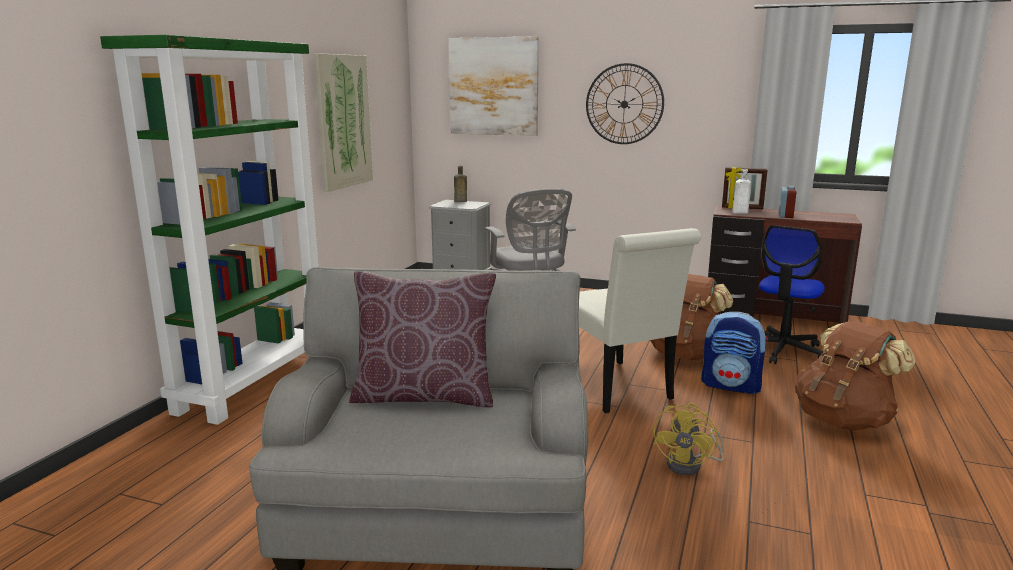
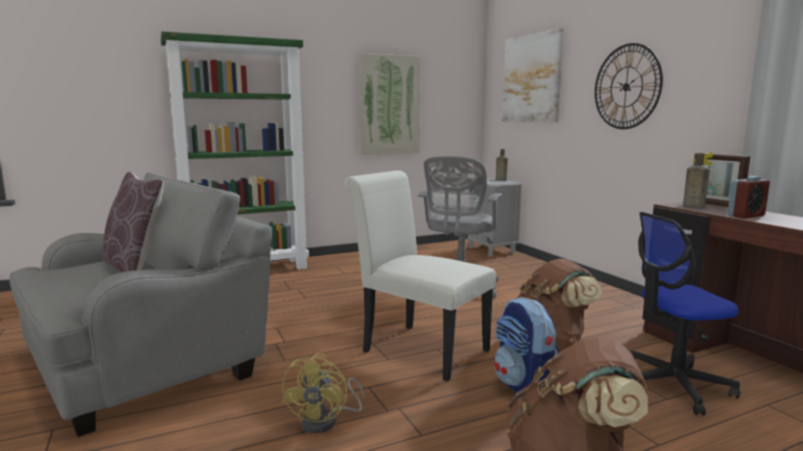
camera: 45 degrees right, 5 degrees down
(618, 390) = (418, 349): white chair -> white chair turned 105 degrees clockwise
(690, 465) = (326, 421): yellow fan -> yellow fan turned 60 degrees counterclockwise
(739, 212) = (692, 206): white bottle -> brown bottle

